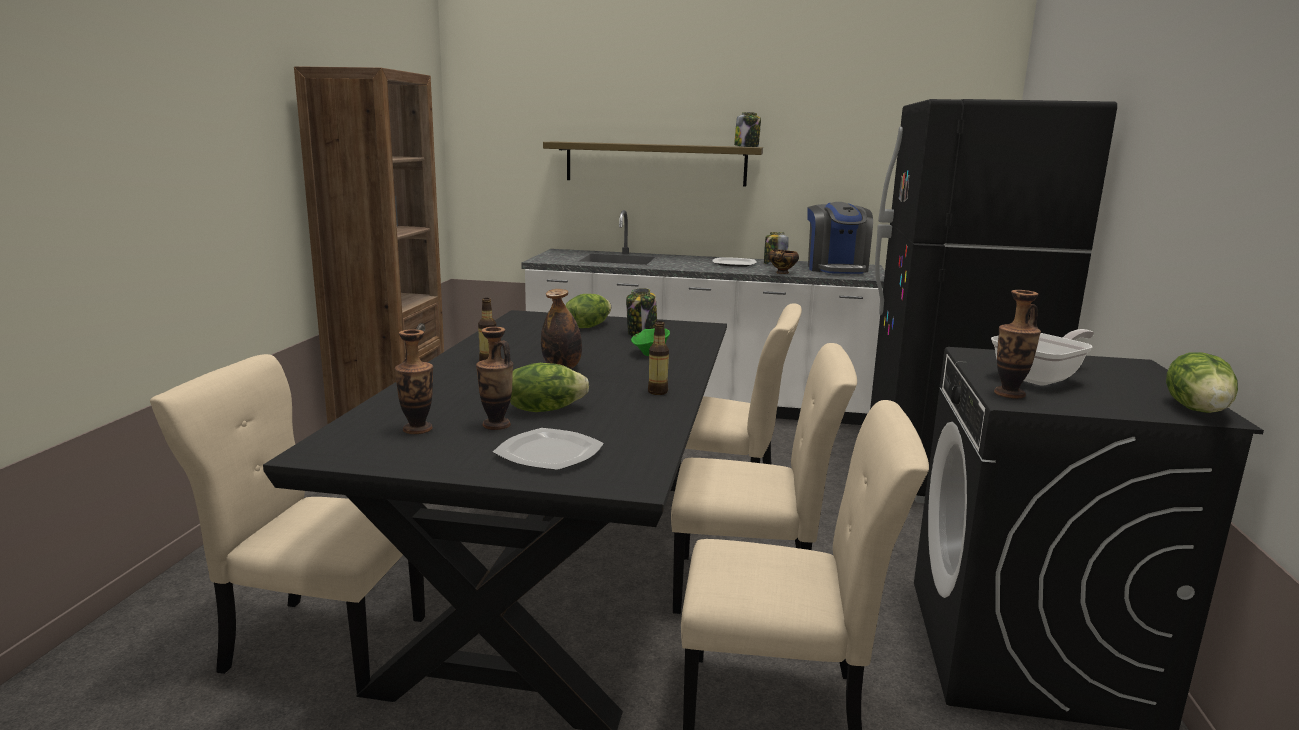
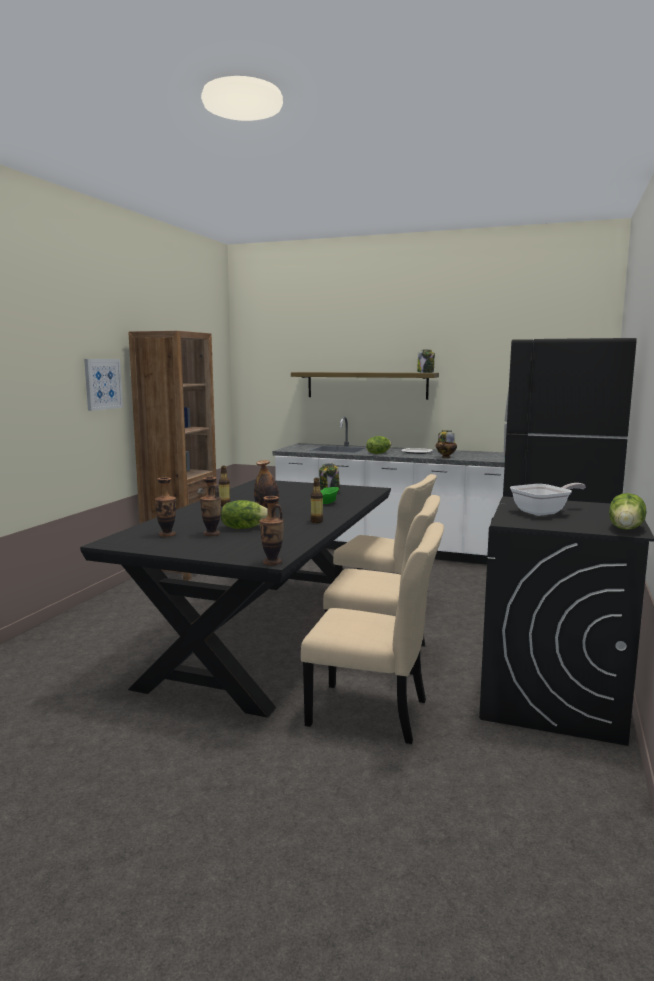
camera: 10 degrees right, 5 degrees down
(255, 155) = (102, 384): none -> picture
(319, 642) = (113, 664): beige chair -> none
(549, 453) = (233, 547): plate -> none
(587, 326) = (297, 488): lettuce -> lettuce (378, 453)
(836, 269) = (487, 455): coffee machine -> none
(1009, 394) = (511, 519): vase -> vase (272, 562)

